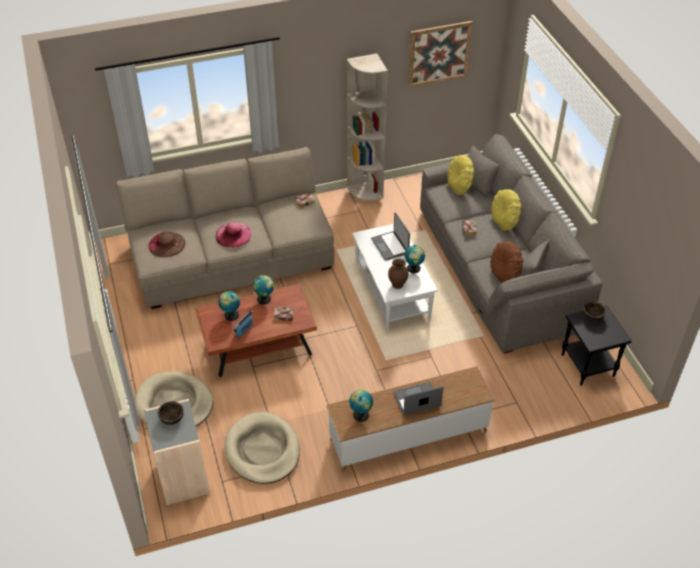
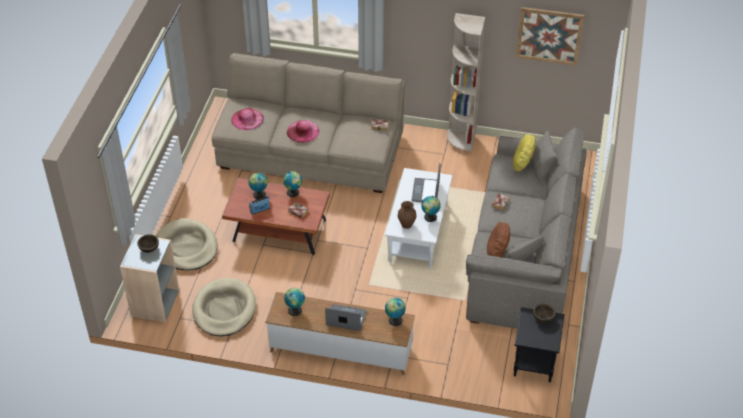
camera: 30 degrees right, 0 degrees up
(167, 244) = (247, 119): brown hat -> pink hat
(463, 380) = (394, 320): none -> globe
(504, 223) = (536, 210): yellow pillow -> none

